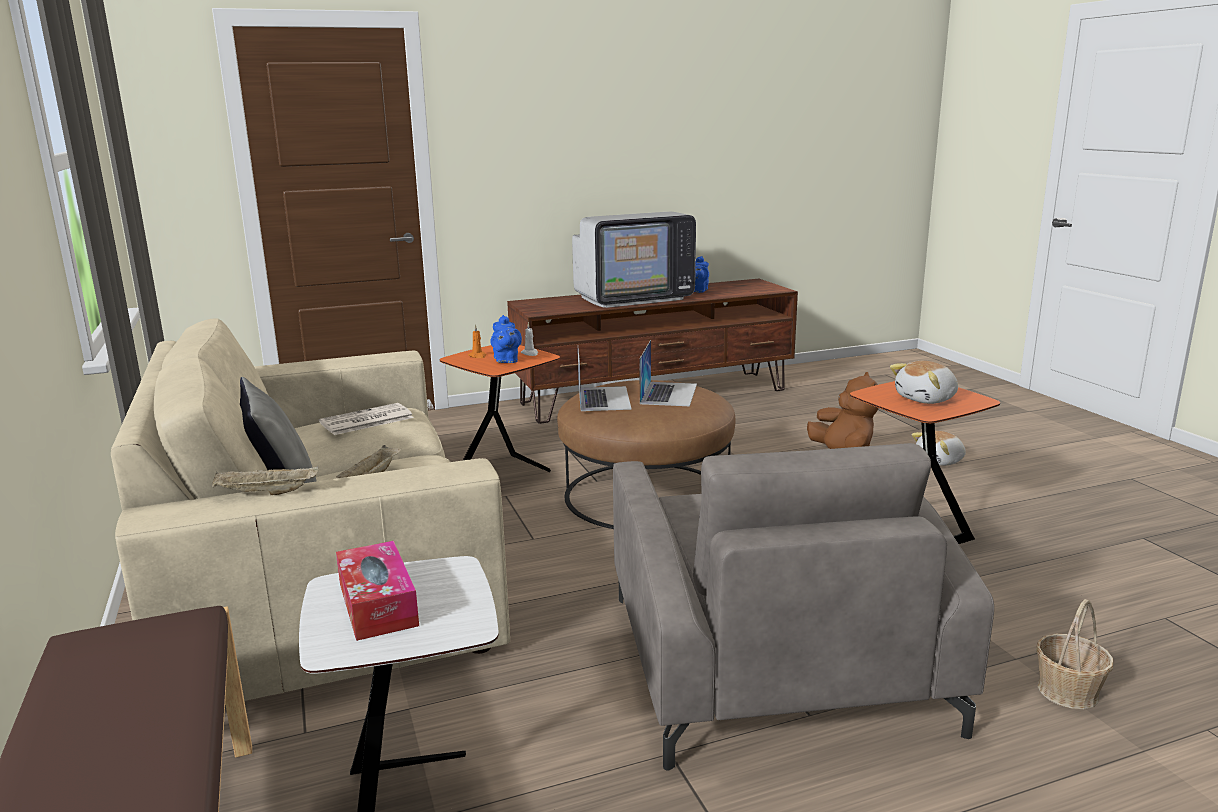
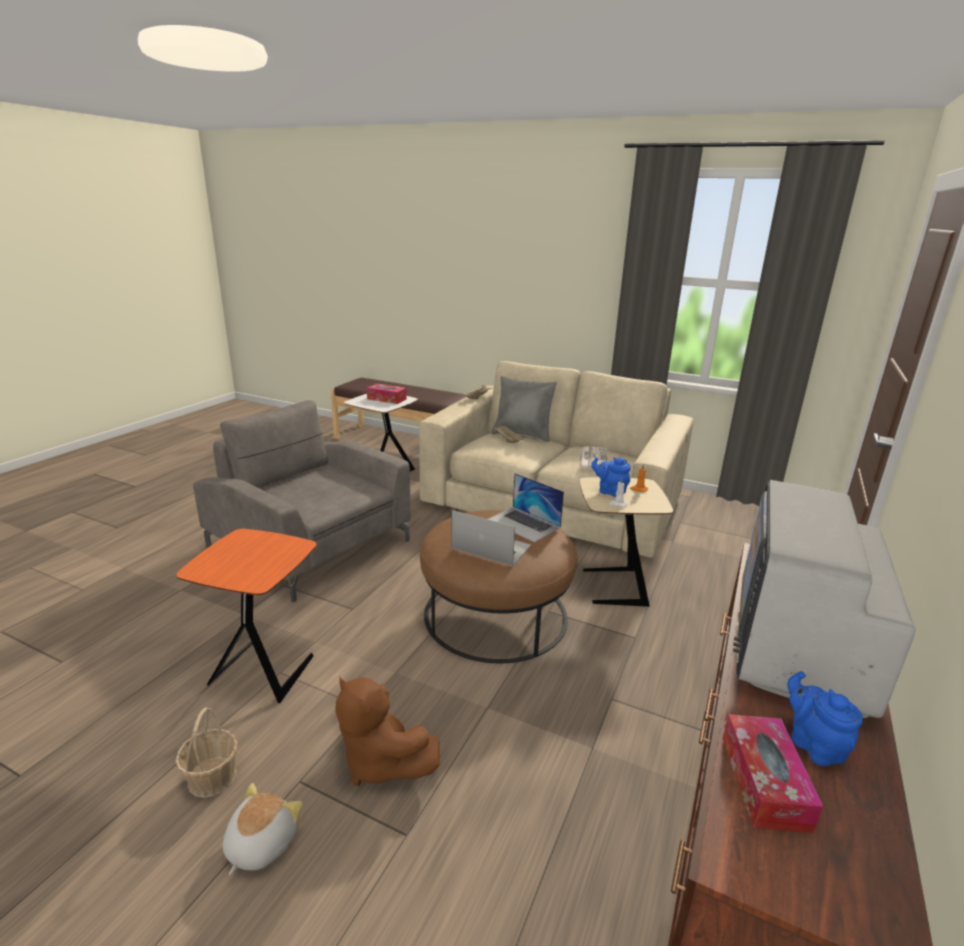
camera: 135 degrees right, 5 degrees up
(506, 474) = (612, 587): orange side table -> beige side table
(668, 393) = (491, 546): laptop -> laptop turned 150 degrees clockwise
(735, 291) = (764, 782): none -> tissue box
(927, 399) = (245, 554): plush toy -> none
(1067, 691) = (154, 582): basket -> basket (213, 777)

